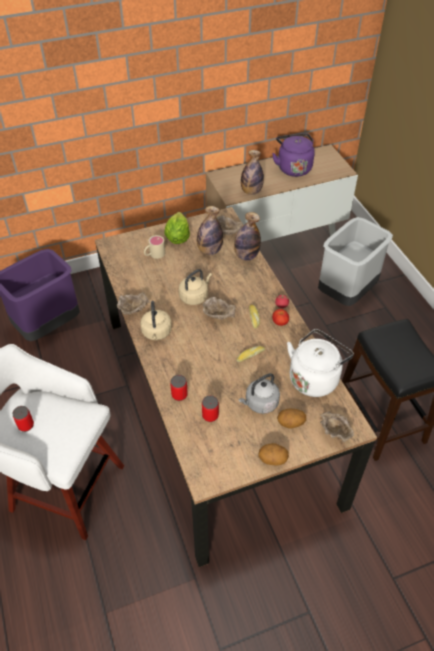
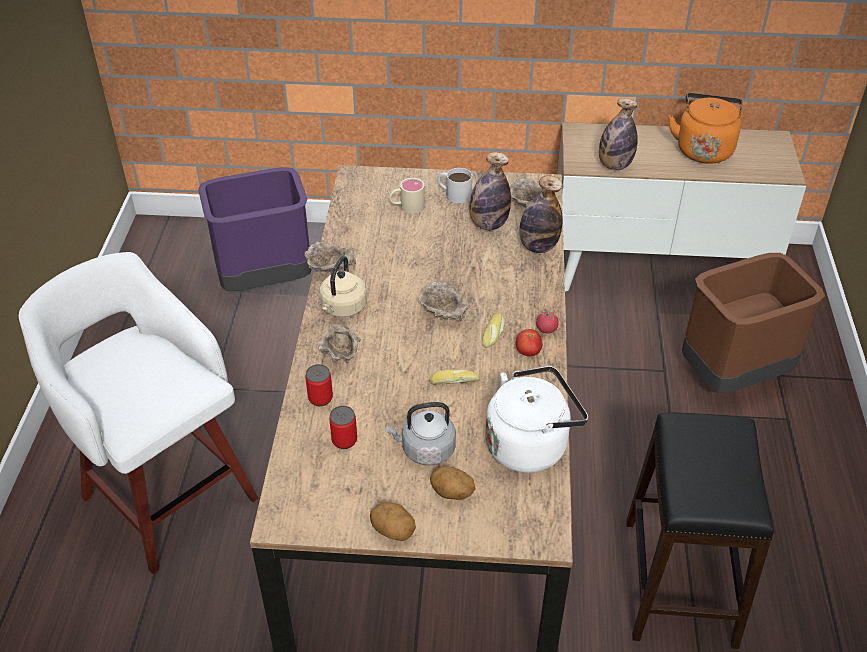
camera: 25 degrees right, 5 degrees down
(26, 425) = (112, 370): can -> none
(177, 237) = (454, 194): lettuce -> white mug
(195, 296) = (427, 278): beige kettle -> none
(293, 167) = (703, 149): purple kettle -> orange kettle
(334, 433) = (509, 531): beige bowl -> beige bowl (340, 356)
(346, 292) = (733, 374): grey trash can -> brown trash can

